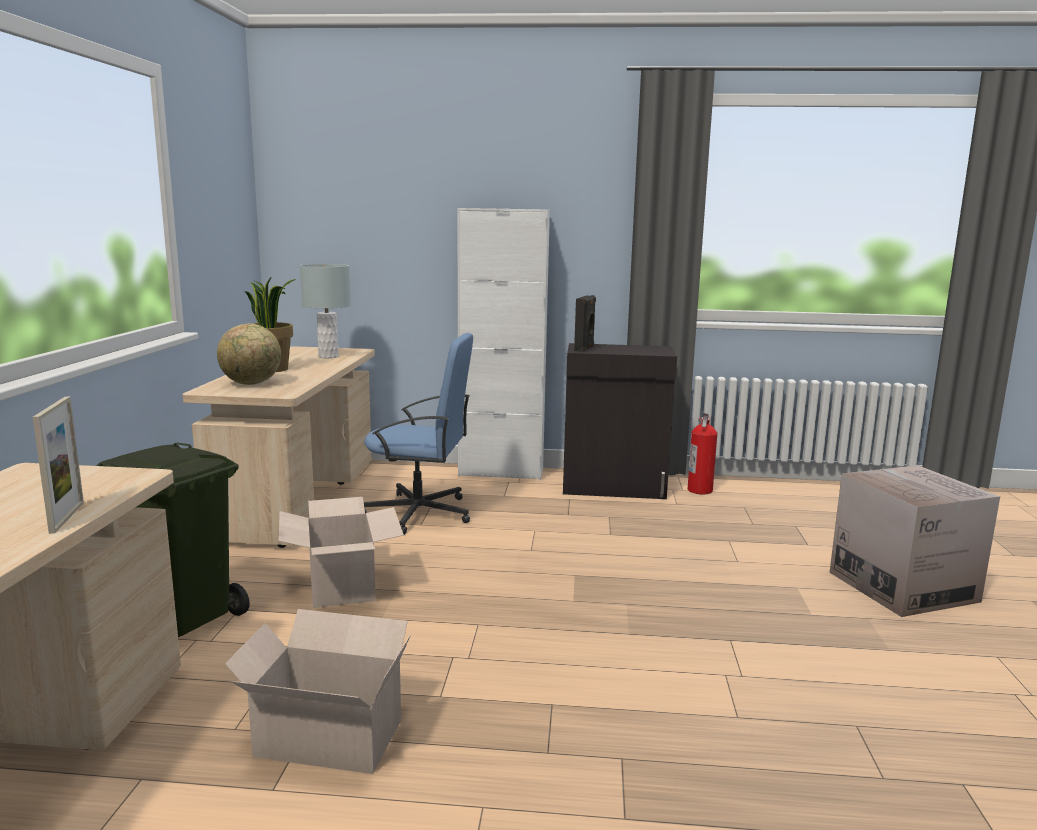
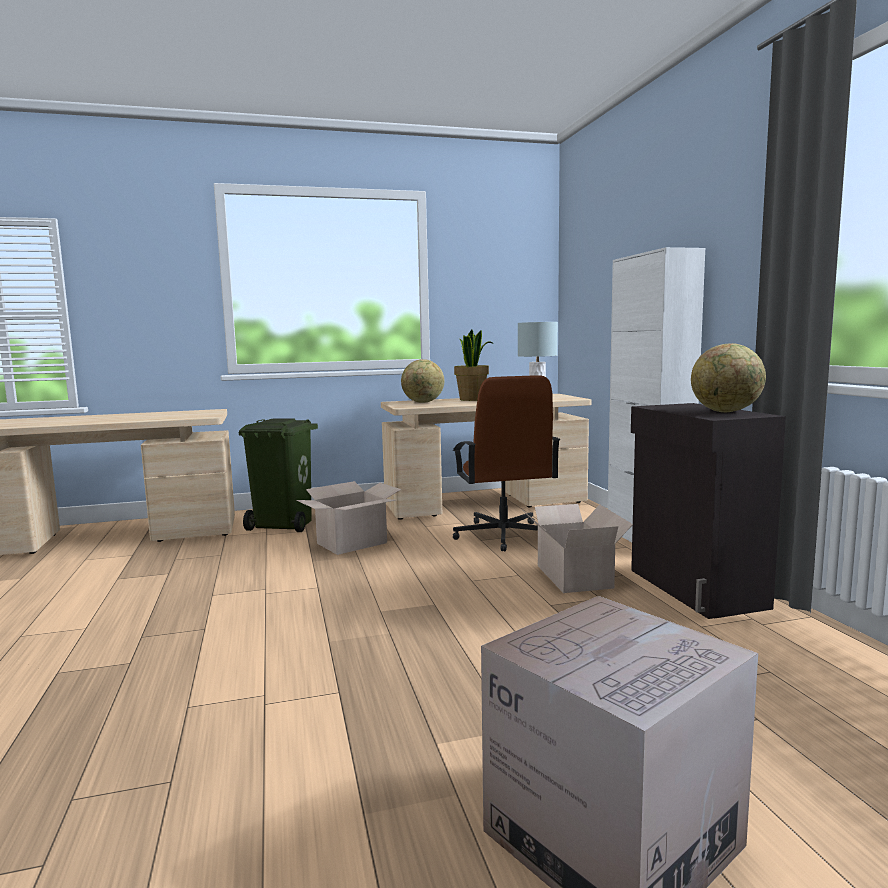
camera: 70 degrees right, 5 degrees down
(67, 517) = (143, 420): picture frame -> none
(325, 737) = (165, 578): cardboard box -> cardboard box (573, 575)
(420, 513) = (503, 535): blue office chair -> brown office chair
(585, 349) = (667, 406): black speaker -> none
(637, 348) = (726, 412): none -> globe
(700, 490) = (783, 635): fire extinguisher -> none

